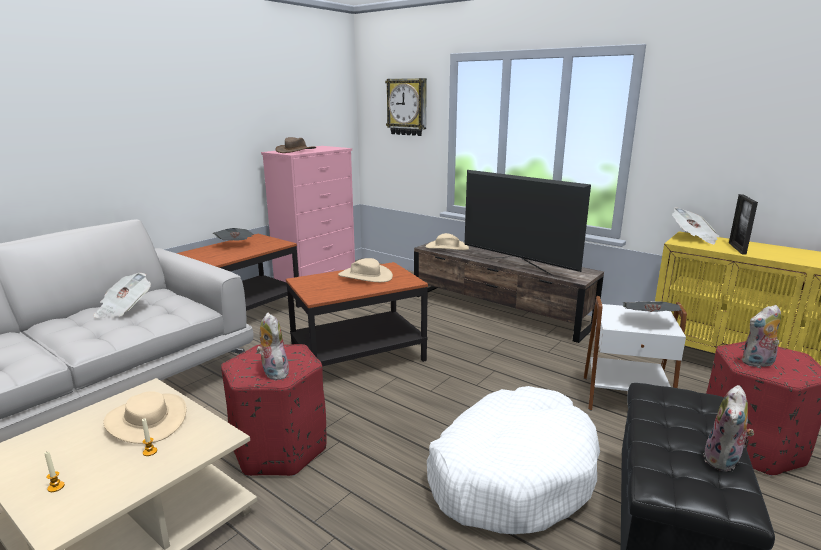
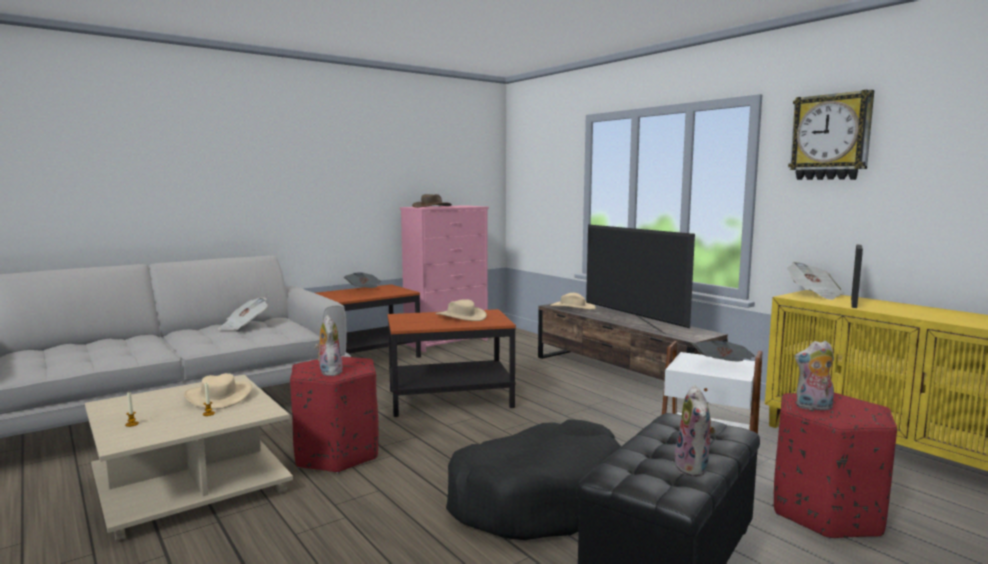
camera: 15 degrees right, 10 degrees down
(407, 107) = (548, 168): wall clock -> wall clock (831, 137)
(511, 474) = (538, 498): white dog bed -> black dog bed
(724, 461) = (694, 468): plush toy -> plush toy turned 45 degrees counterclockwise

